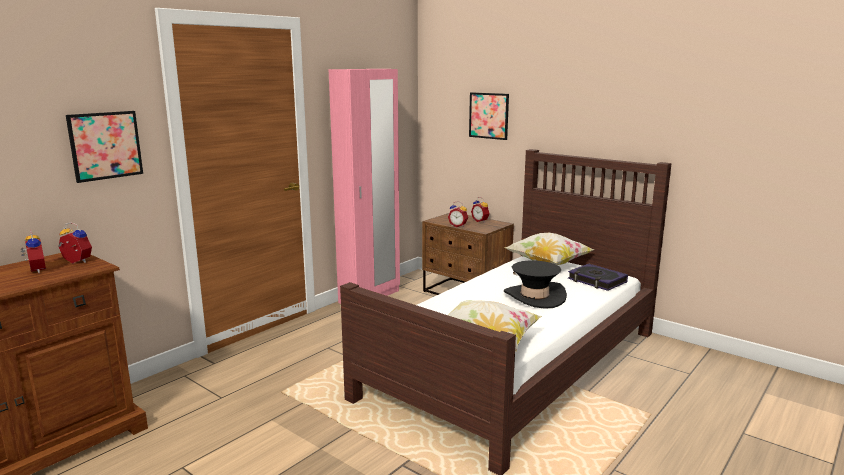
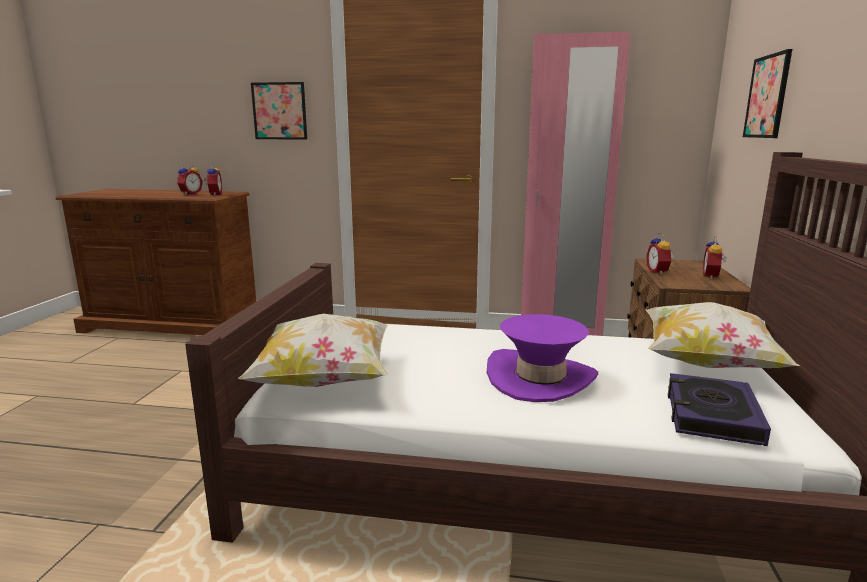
camera: 60 degrees right, 0 degrees up
(534, 297) = (540, 378): black hat -> purple hat

